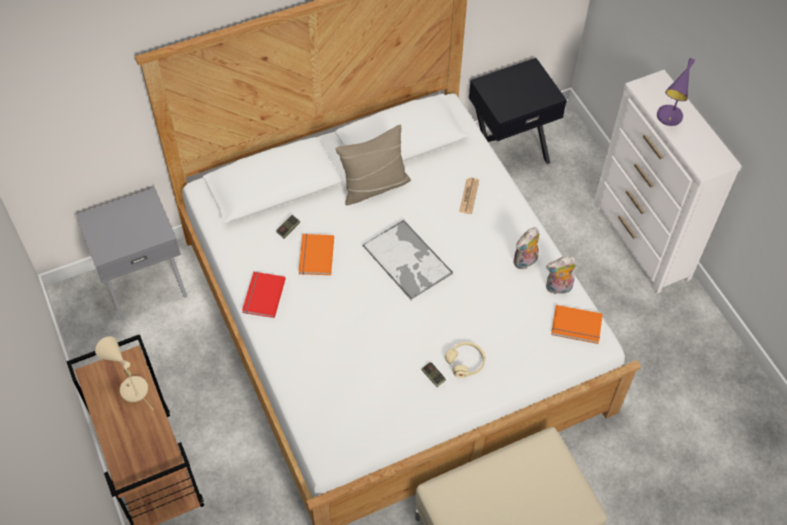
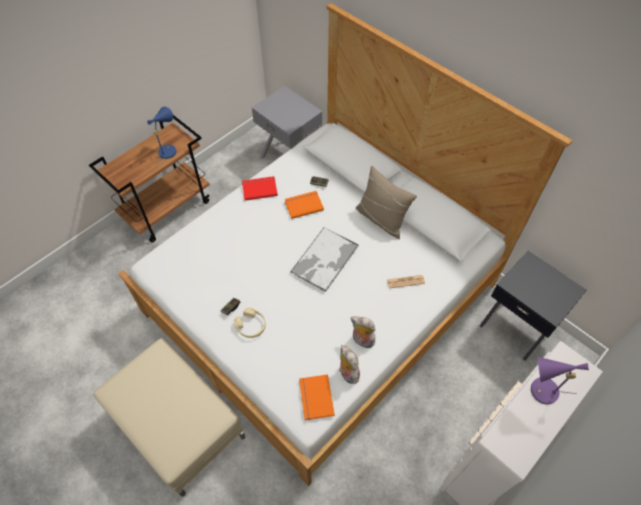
camera: 70 degrees right, 0 degrees up
(130, 387) = (168, 150): beige table lamp -> blue table lamp

